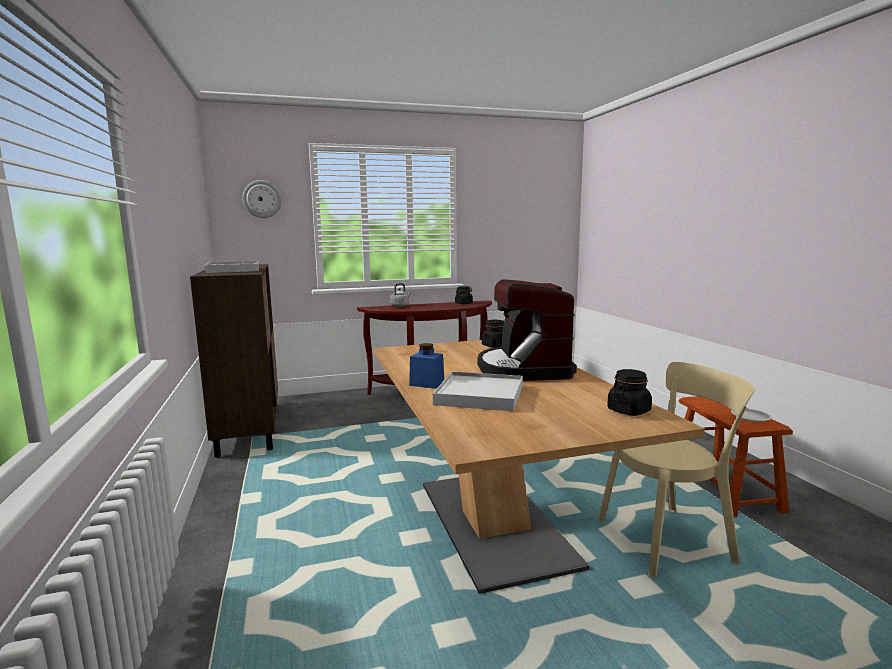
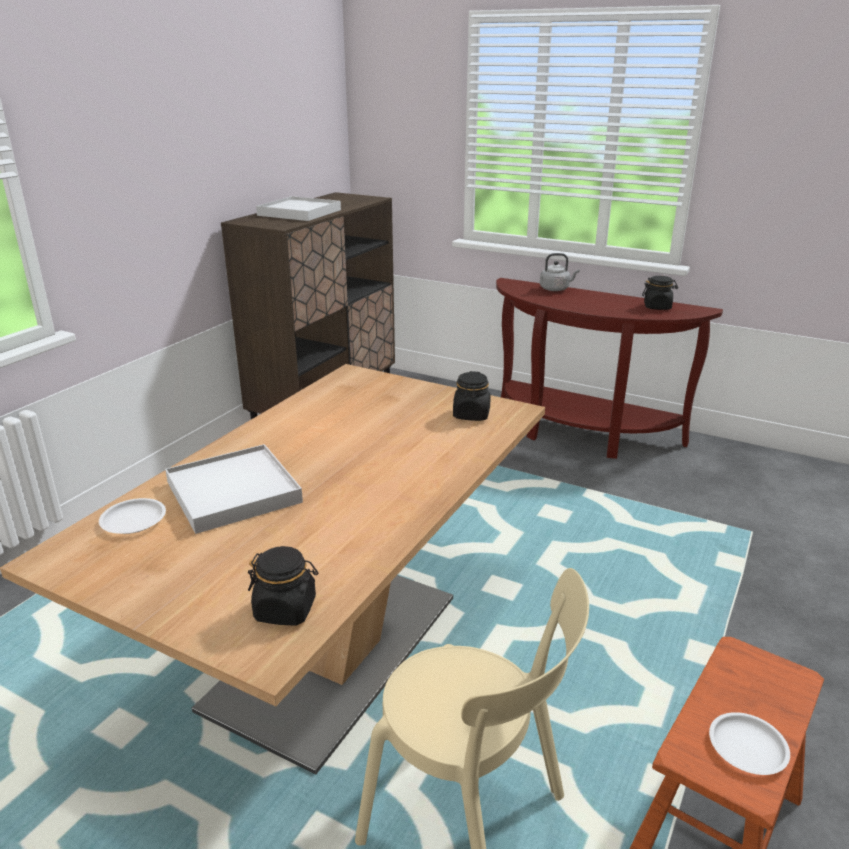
camera: 45 degrees right, 15 degrees up
(262, 199) = (405, 100): wall clock -> none
(427, 383) = (241, 448): blue jar -> none
(465, 420) = (134, 520): none -> white plate
(524, 369) = (386, 474): coffee machine -> none

